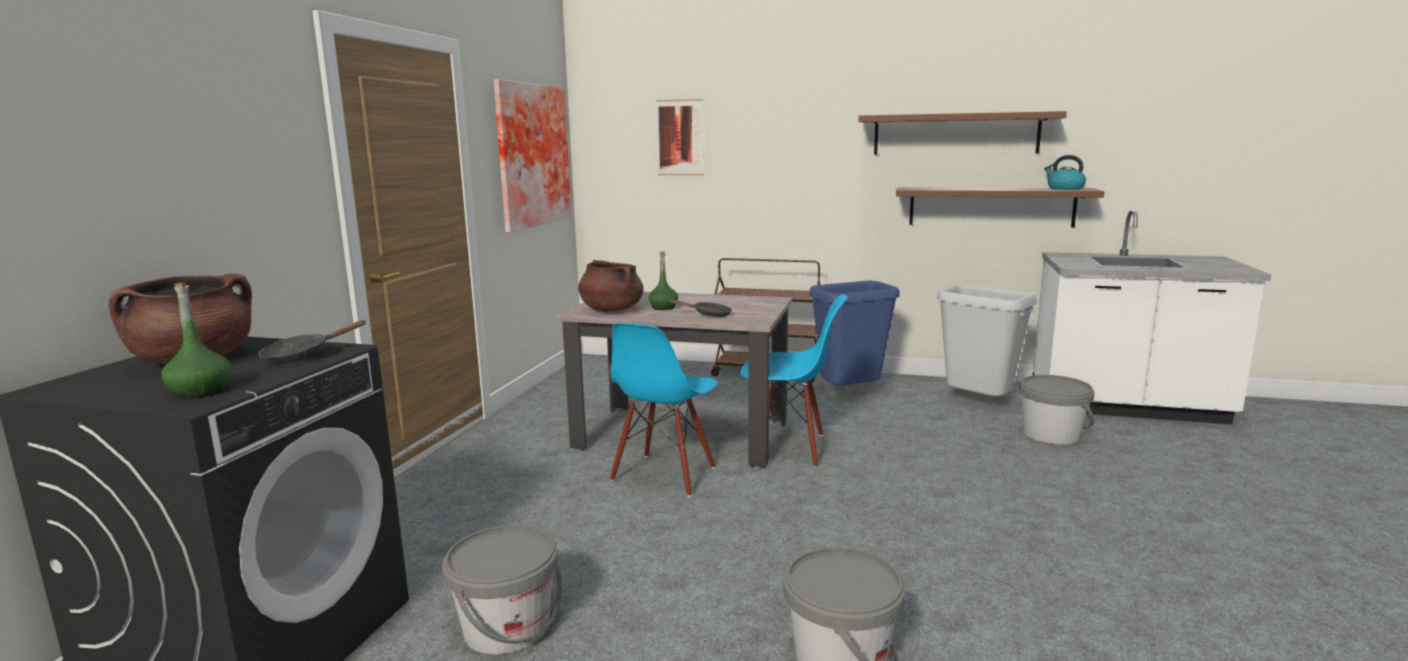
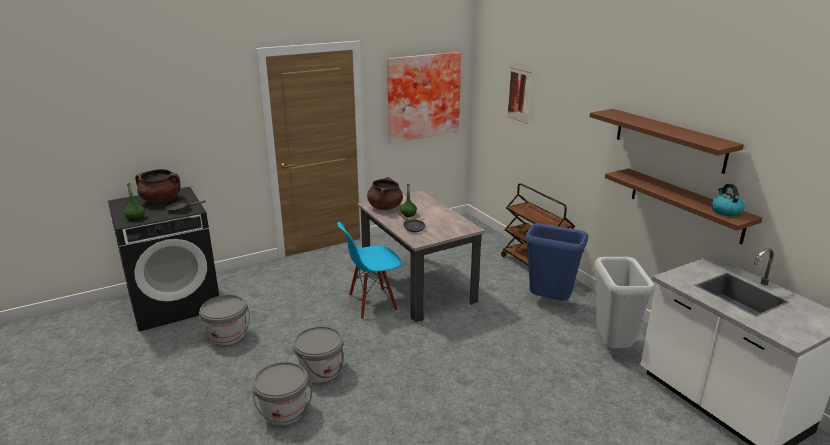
camera: 45 degrees right, 10 degrees up
(789, 448) = (447, 318): blue chair -> none
(1051, 434) = (607, 389): grey bucket -> grey bucket (320, 371)

